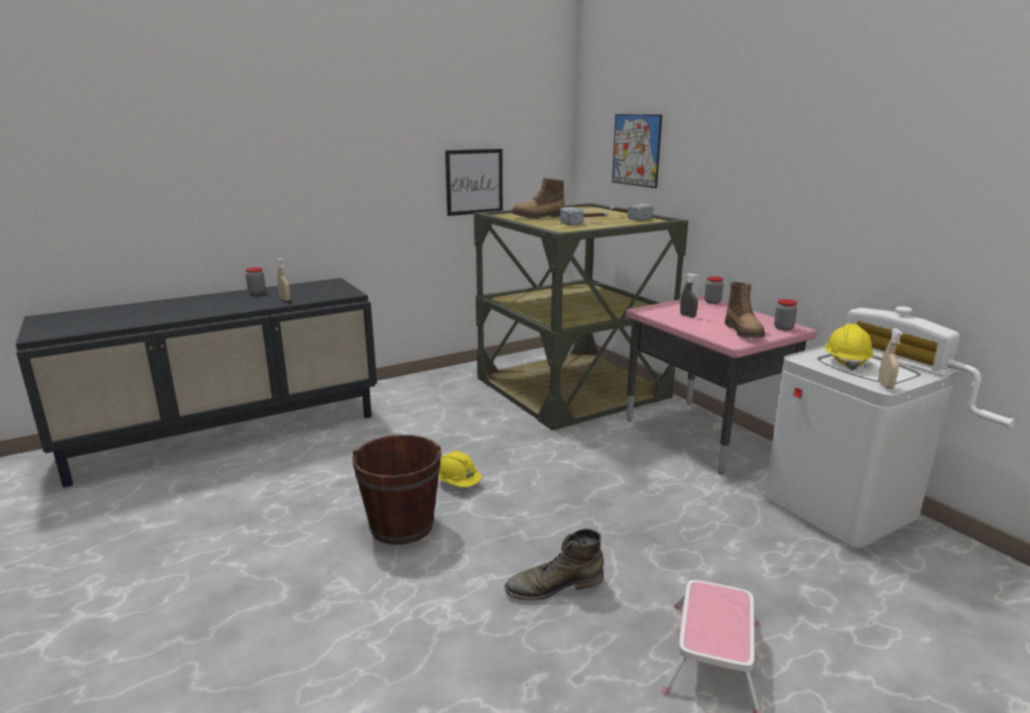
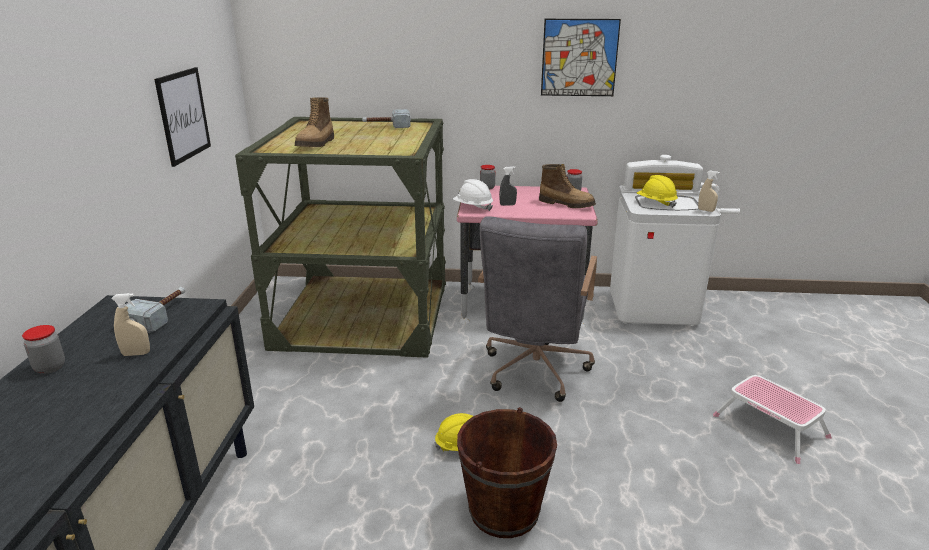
camera: 55 degrees left, 5 degrees up
(554, 585) = (658, 458): green boot -> none
(584, 222) = (379, 140): hammer -> hammer (161, 315)
(596, 482) = (534, 375): none -> grey office chair
(636, 150) = (351, 54): picture -> picture (579, 58)
(653, 308) = (473, 207): none -> white hard hat

